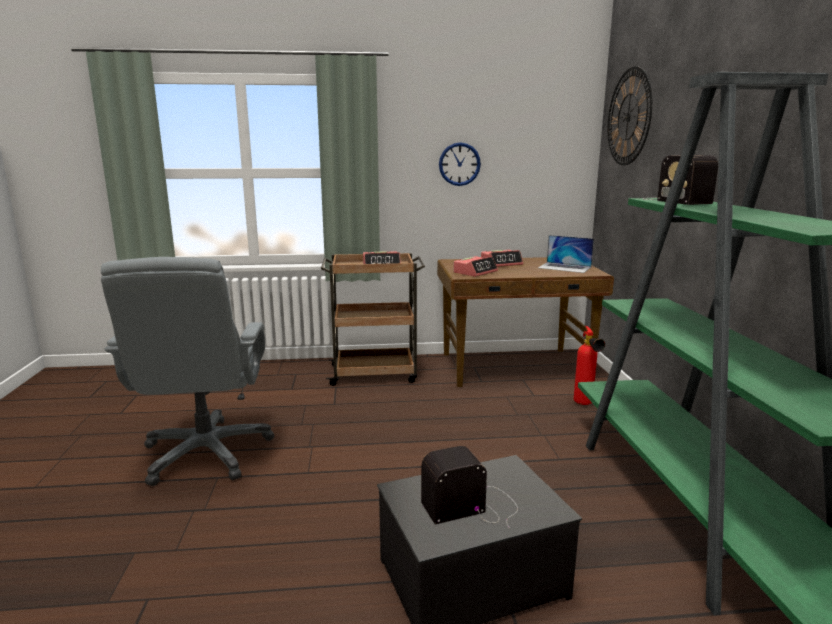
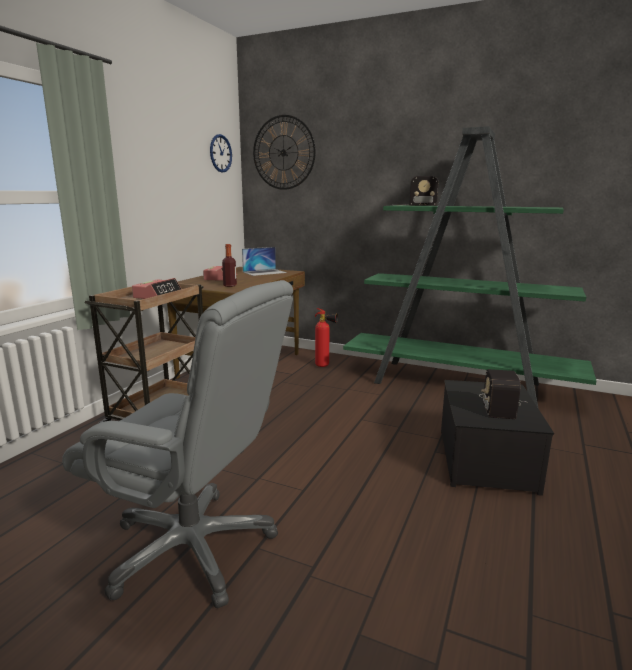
camera: 60 degrees left, 0 degrees up
(459, 164) = (165, 188): wall clock -> wall clock (220, 153)
(475, 272) = (230, 285): alarm clock -> bottle

